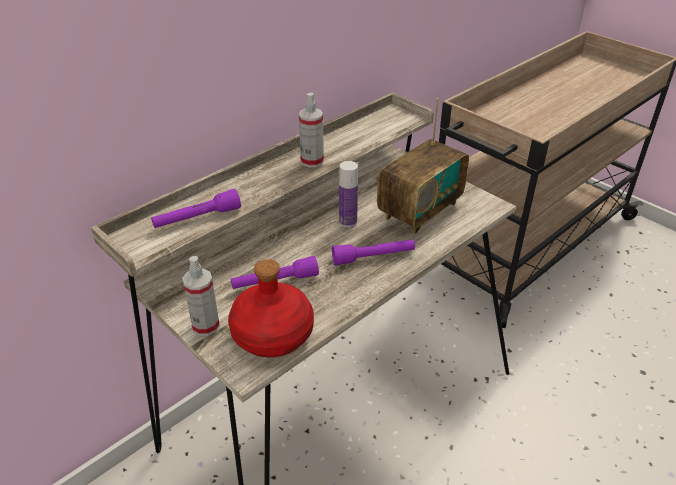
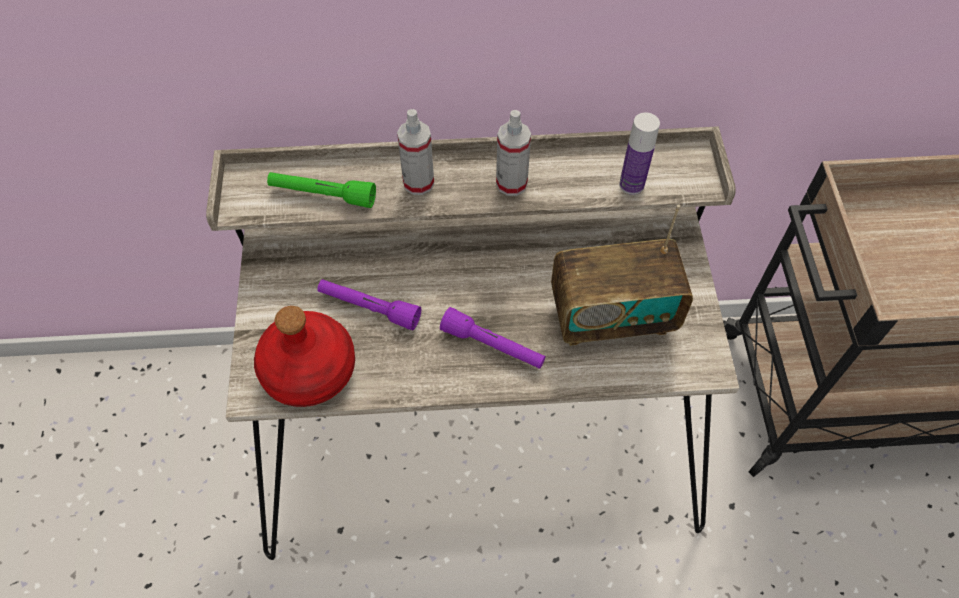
camera: 40 degrees right, 20 degrees up
(197, 218) = (322, 195): purple flashlight -> green flashlight
(205, 326) = (264, 316): spray bottle -> spray bottle (418, 183)
(348, 221) = (516, 278): bottle -> bottle (631, 185)

